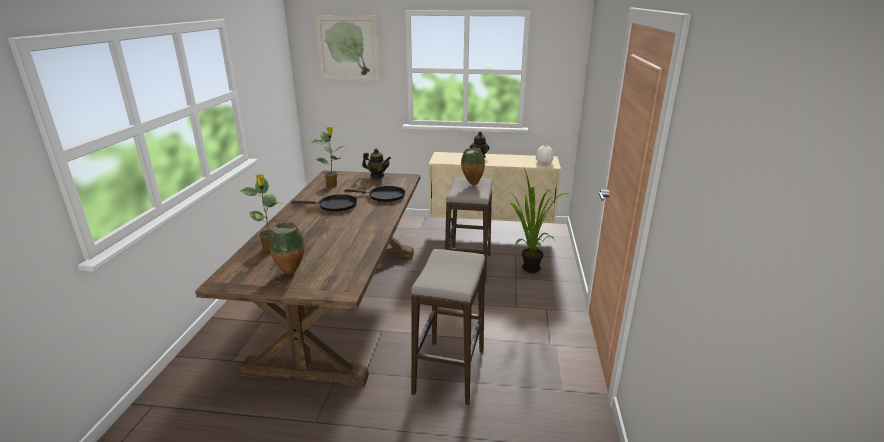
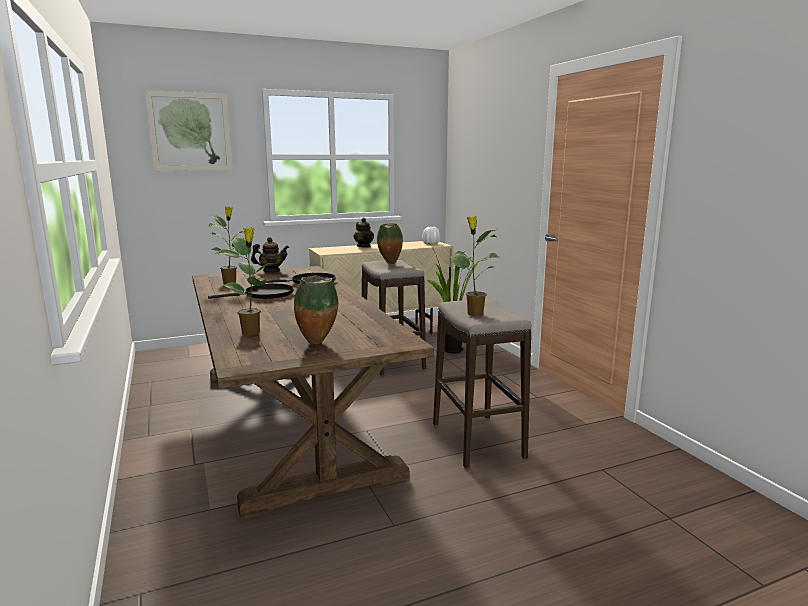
camera: 30 degrees left, 10 degrees down
(436, 272) = (474, 314): none -> potted plant

